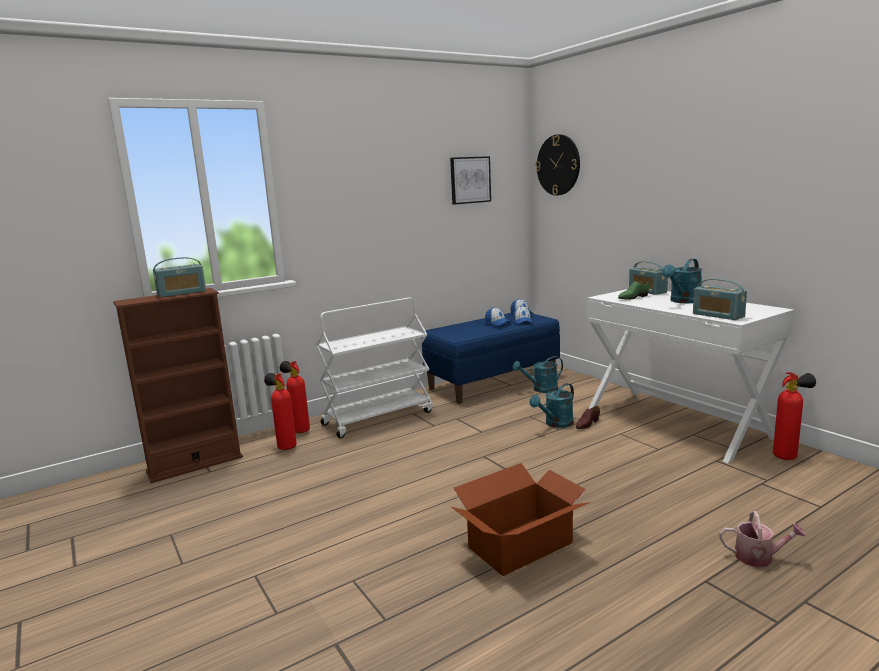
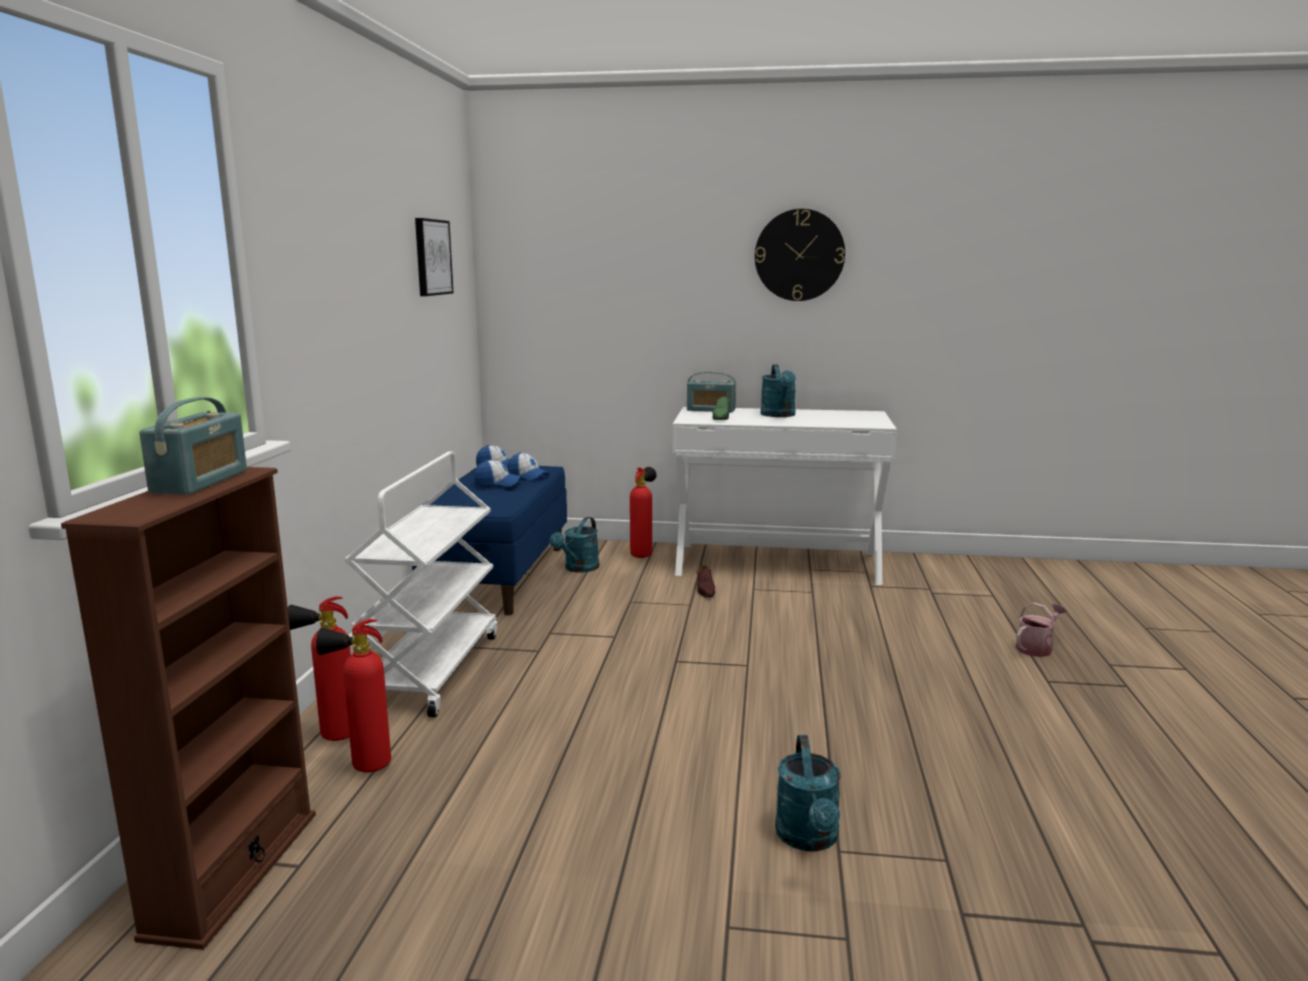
camera: 50 degrees left, 0 degrees up
(521, 545) = (895, 725): cardboard box -> none
(555, 424) = (675, 600): turquoise watering can -> turquoise watering can (809, 839)
(558, 165) = (532, 242): wall clock -> wall clock (799, 255)
(718, 315) = (853, 423): radio -> none
(788, 456) = (905, 565): fire extinguisher -> fire extinguisher (643, 555)

